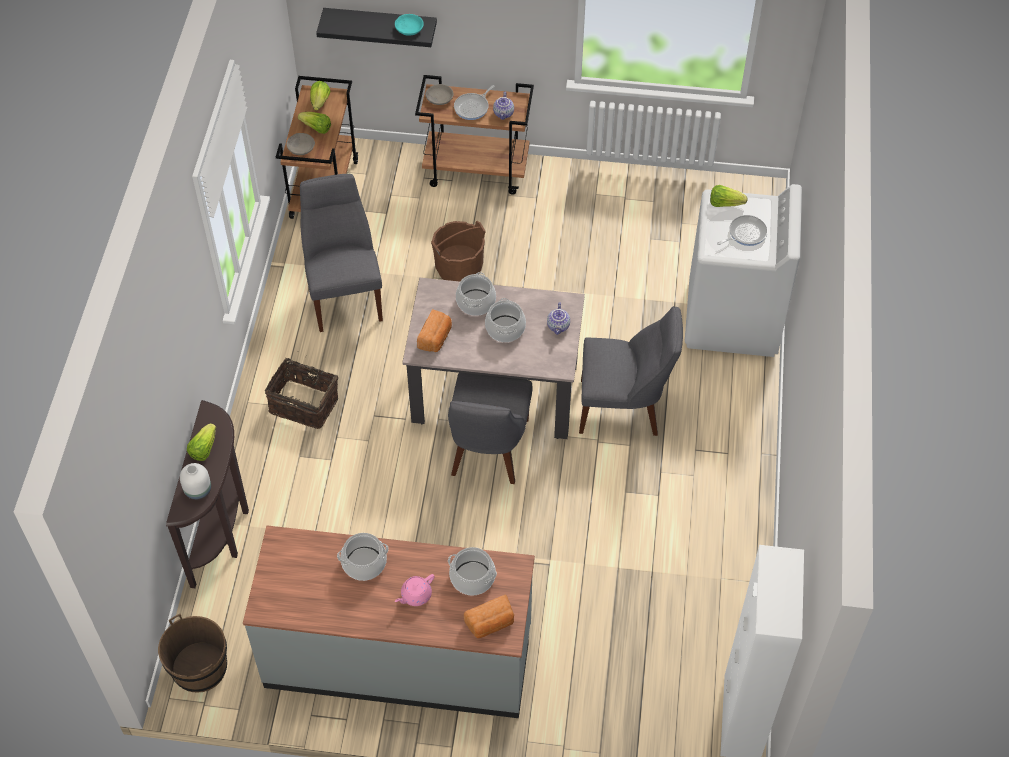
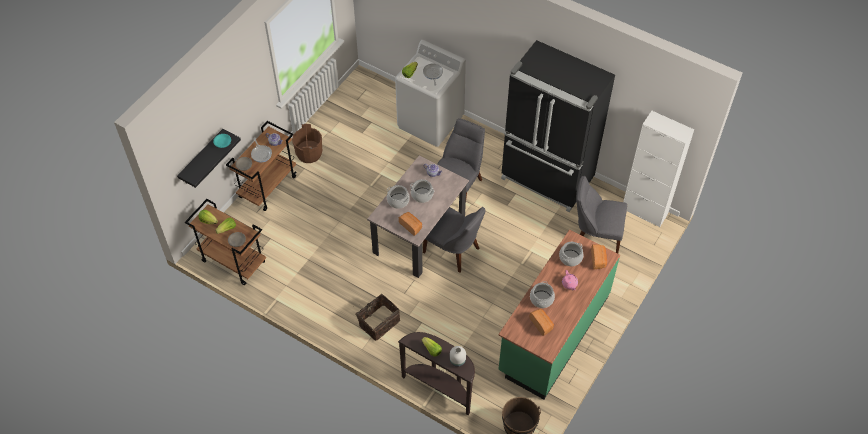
camera: 65 degrees left, 0 degrees up
(313, 581) = (541, 324): none -> bread
(344, 294) = (315, 278): grey chair -> grey chair (595, 236)
(399, 656) = (553, 333): grey counter -> green counter
(459, 268) = (330, 220): brown bucket -> brown bucket (309, 153)
(717, 531) = (546, 179): none -> black fridge

